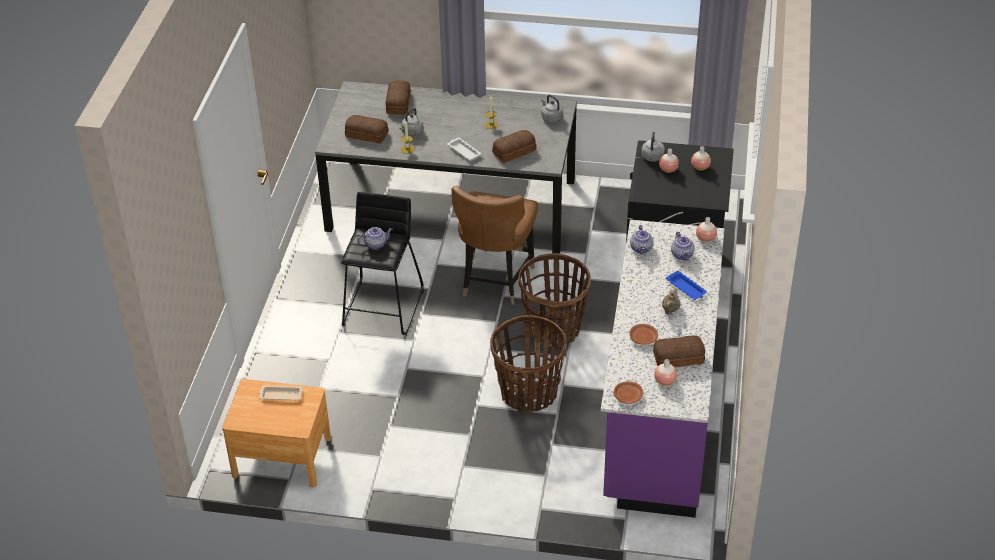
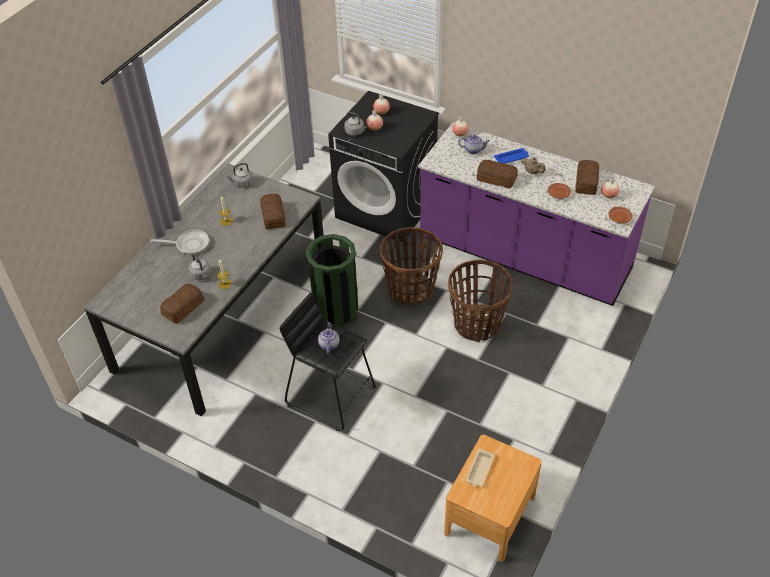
camera: 70 degrees left, 5 degrees up
(399, 103) = (150, 274): bread -> bread (496, 178)
(448, 113) = (189, 244): none -> frying pan
(463, 151) = (252, 247): white tray -> none
(495, 280) = (336, 310): brown chair -> green trash can
(641, 249) = (456, 168): teapot -> none

